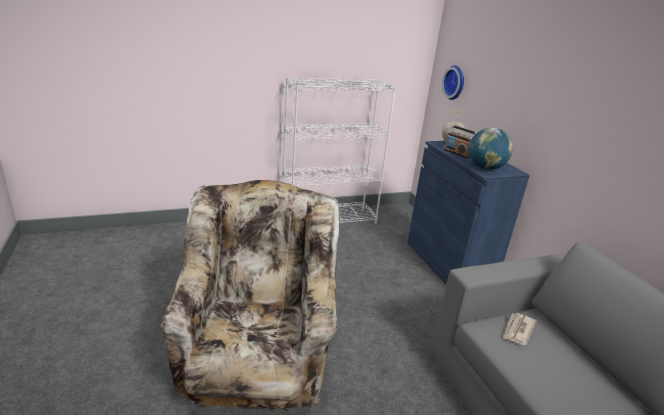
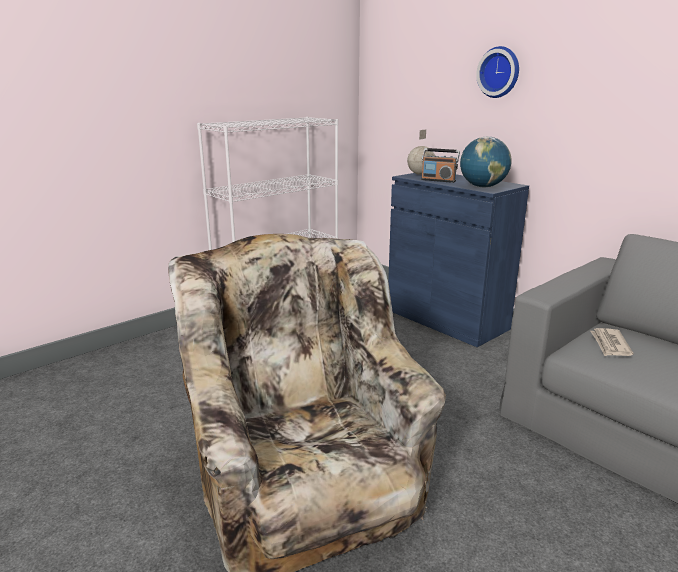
camera: 20 degrees left, 5 degrees down
(455, 82) = (398, 108): wall clock -> wall clock (499, 72)

